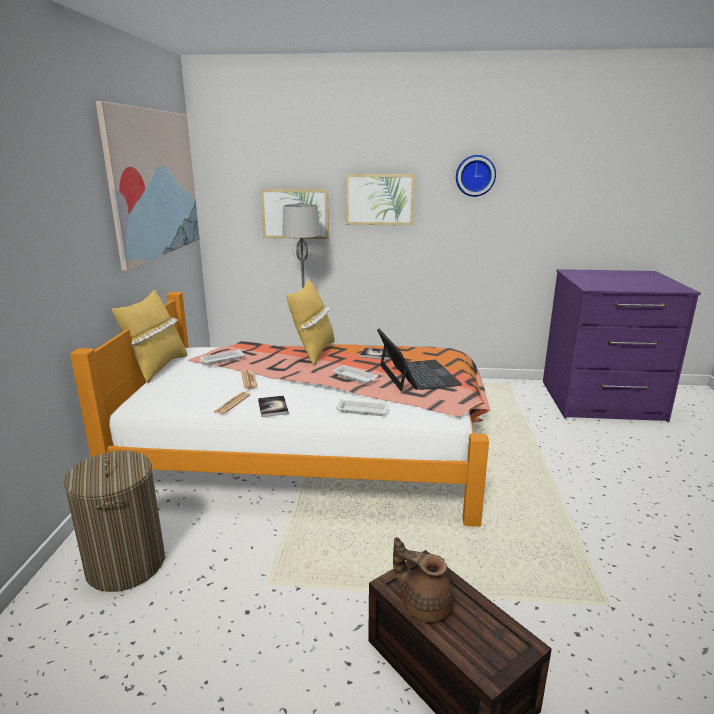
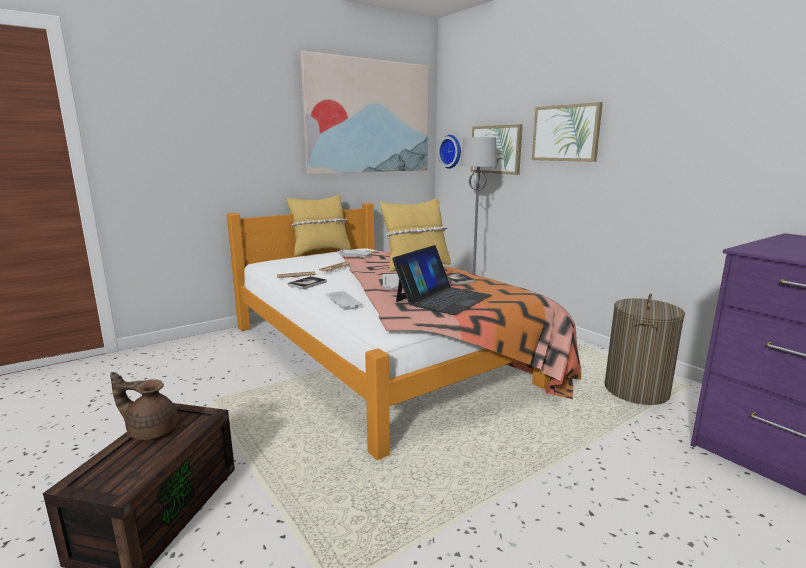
camera: 50 degrees right, 5 degrees down
(126, 564) = (192, 355): laundry basket -> laundry basket (636, 390)
(424, 604) = (151, 430): brown teapot -> brown teapot turned 75 degrees counterclockwise
(475, 175) = (673, 98): wall clock -> wall clock (451, 151)

